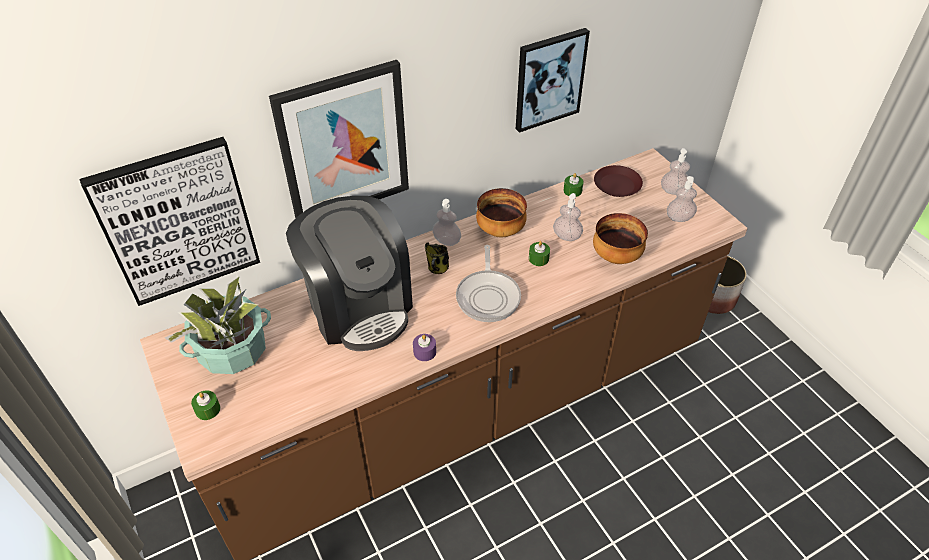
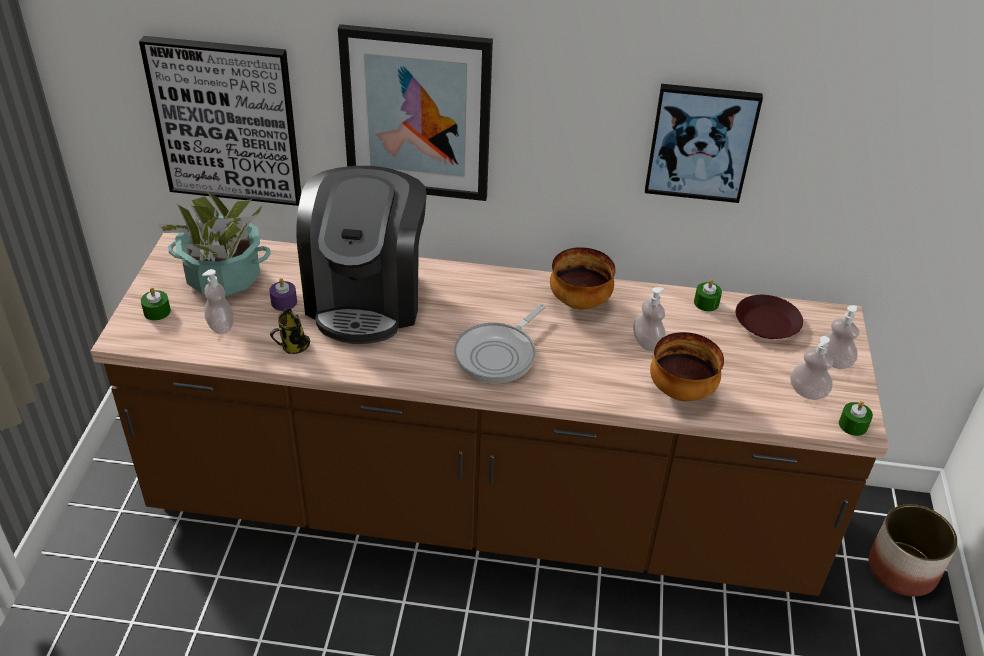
camera: 35 degrees right, 5 degrees down
(424, 352) = (382, 369): purple candle -> purple candle (284, 302)
(437, 269) = (476, 304): mug -> mug (293, 347)
(447, 241) = (513, 283): soap dispenser -> soap dispenser (221, 326)
(538, 258) = (591, 348): green candle -> green candle (853, 425)

